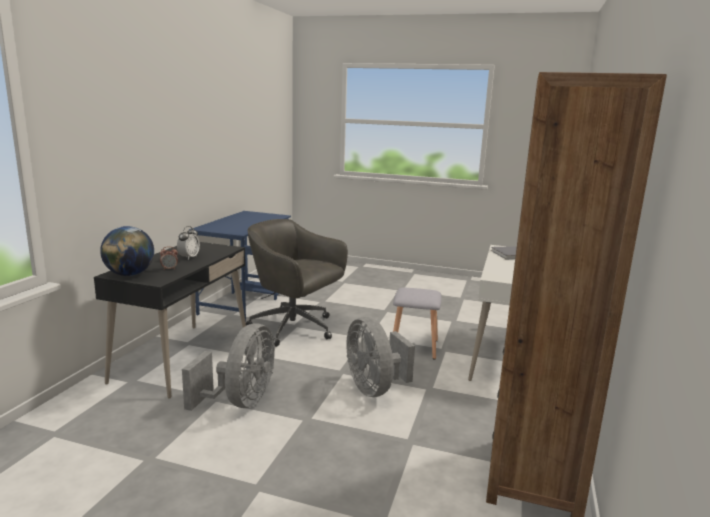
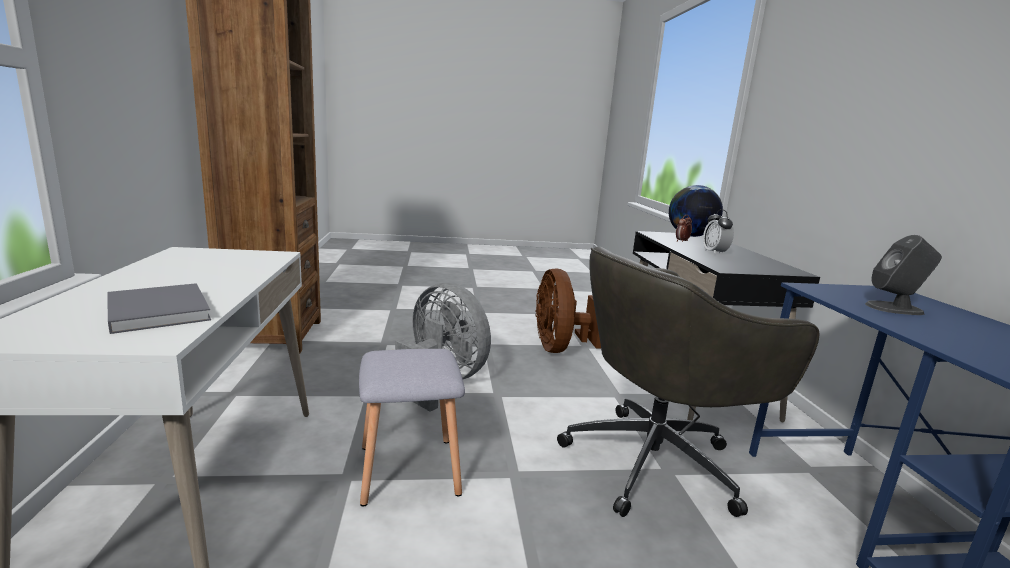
camera: 155 degrees right, 0 degrees up
(239, 225) = (894, 308): none -> grey speaker
(240, 402) = (560, 348): grey fan -> brown fan
(295, 328) = (656, 461): grey office chair -> grey office chair turned 150 degrees clockwise

